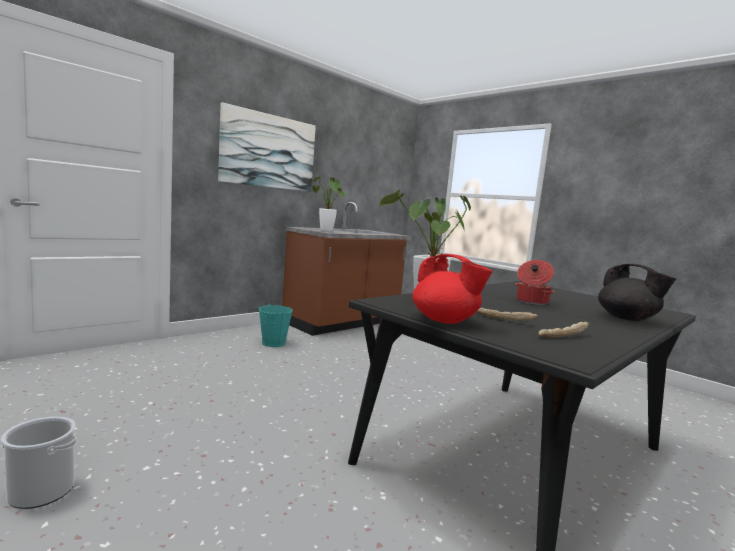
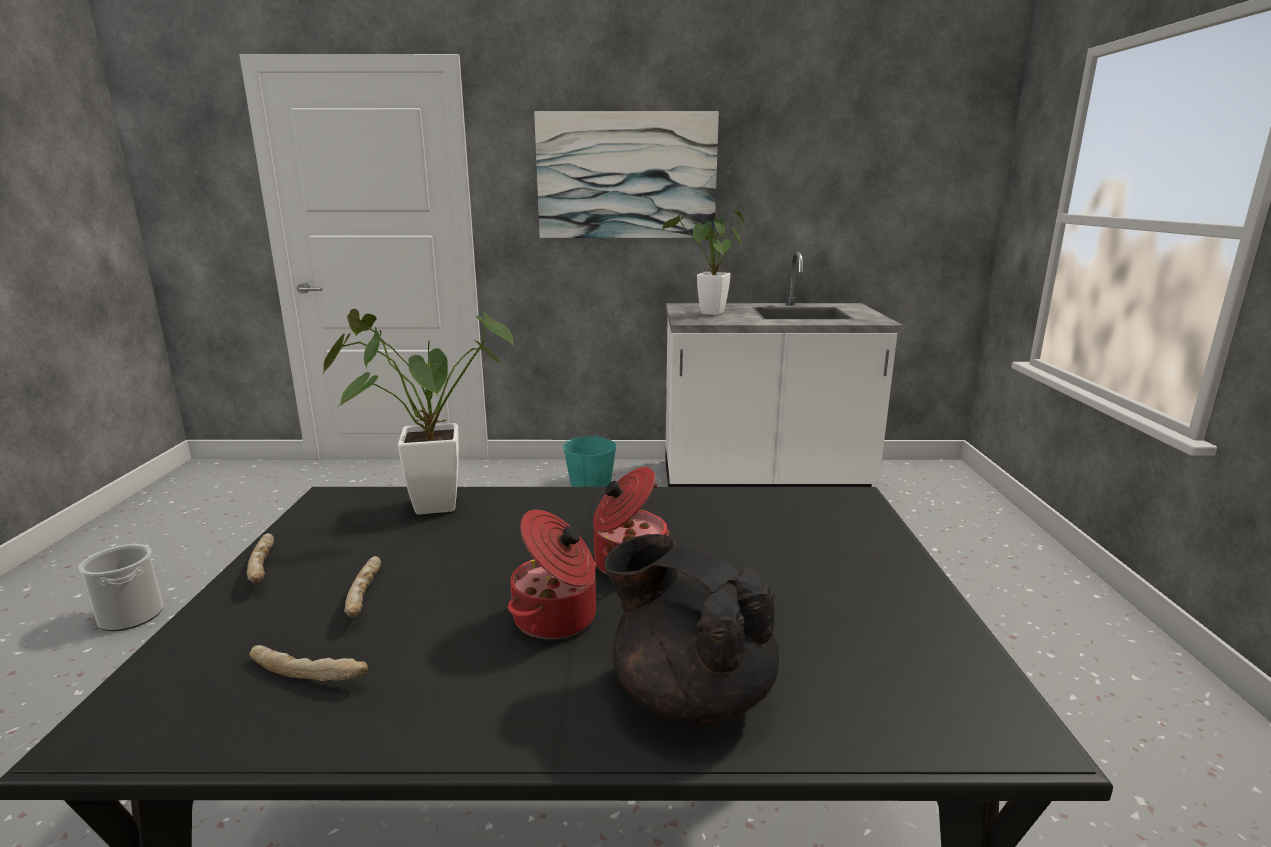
camera: 45 degrees right, 10 degrees up
(343, 323) = (763, 482): brown counter -> white counter
(445, 321) = (265, 567): red teapot -> bread
(561, 314) = (557, 618): none -> cooking pot
(627, 319) = (690, 693): black teapot -> black teapot turned 120 degrees clockwise

